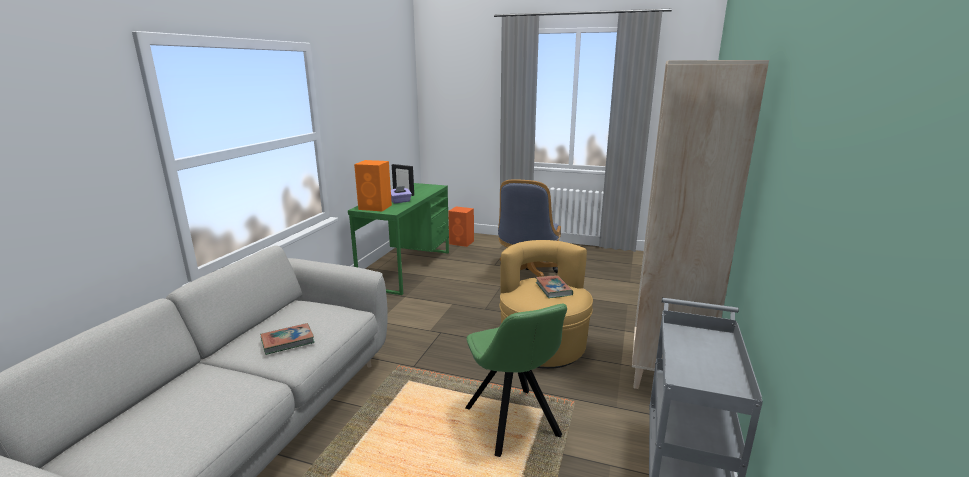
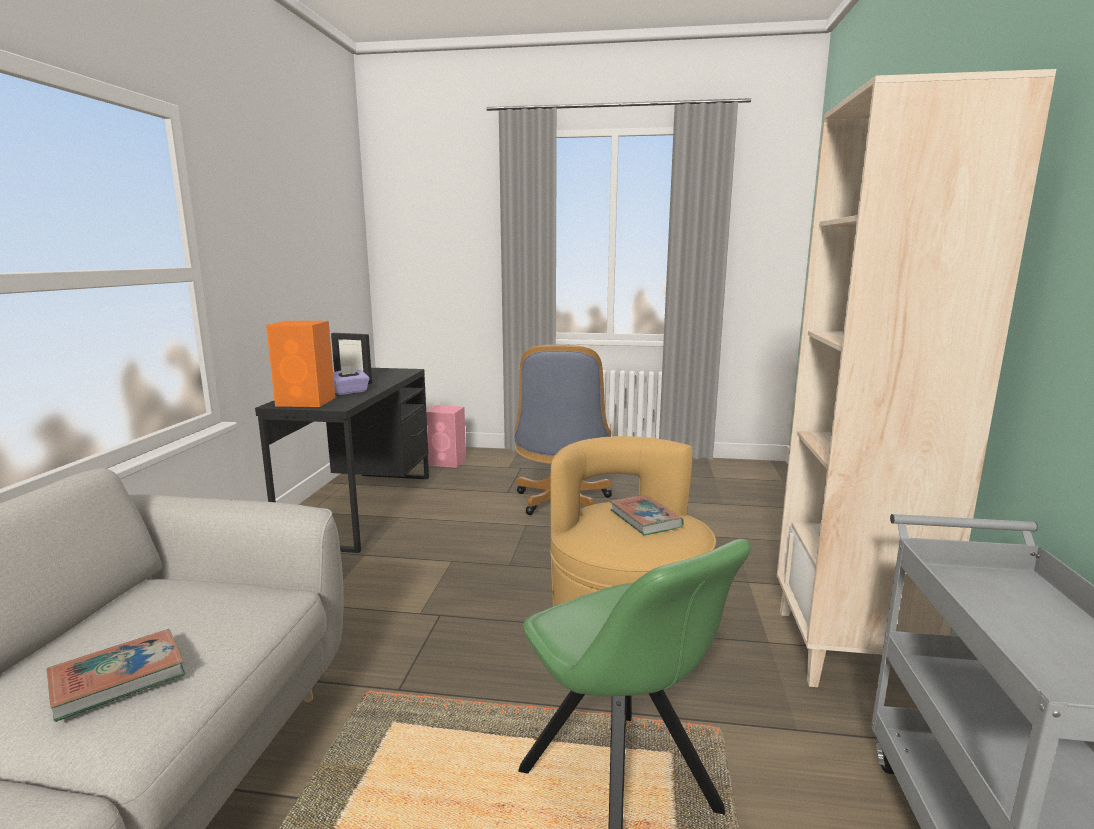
camera: 10 degrees left, 5 degrees down
(407, 268) = (362, 507): green desk -> black desk
(462, 242) = (447, 462): orange speaker -> pink speaker

